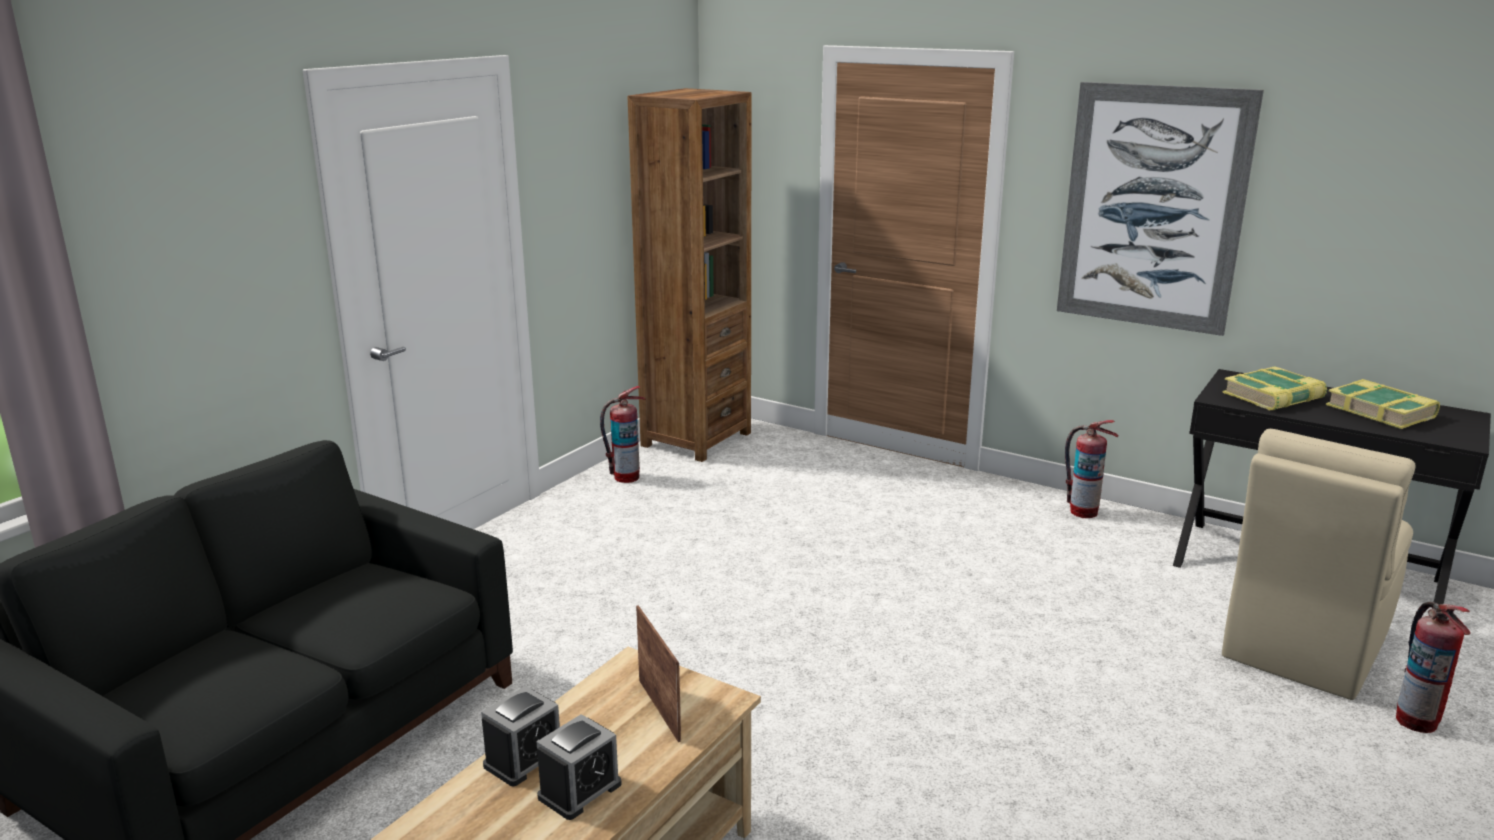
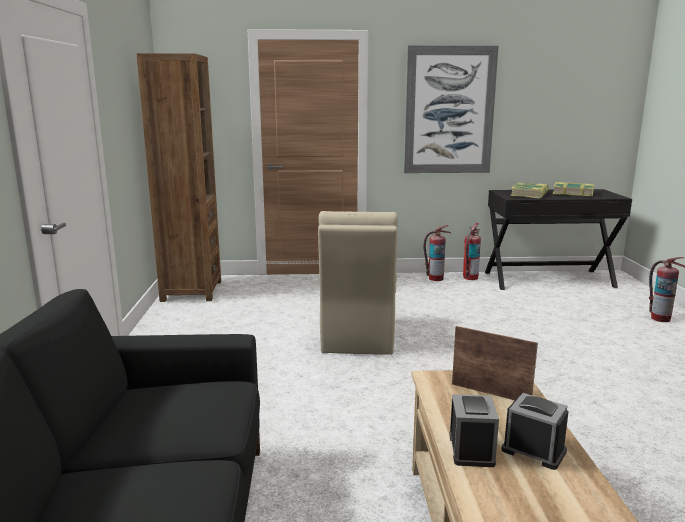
camera: 35 degrees left, 5 degrees down
(580, 791) = (533, 450): alarm clock -> alarm clock turned 60 degrees counterclockwise
(626, 477) = (173, 319): fire extinguisher -> fire extinguisher (470, 278)
(1303, 646) = (589, 305): beige chair -> beige chair (357, 337)

